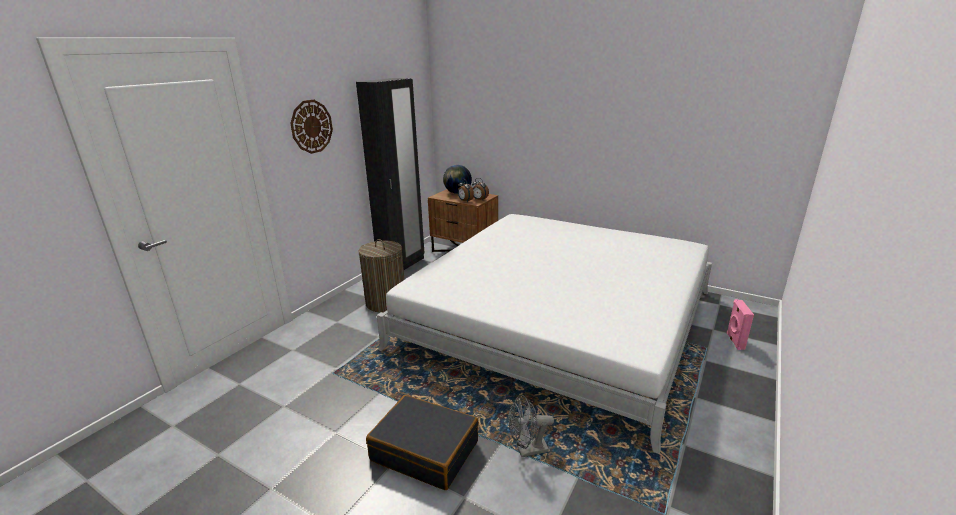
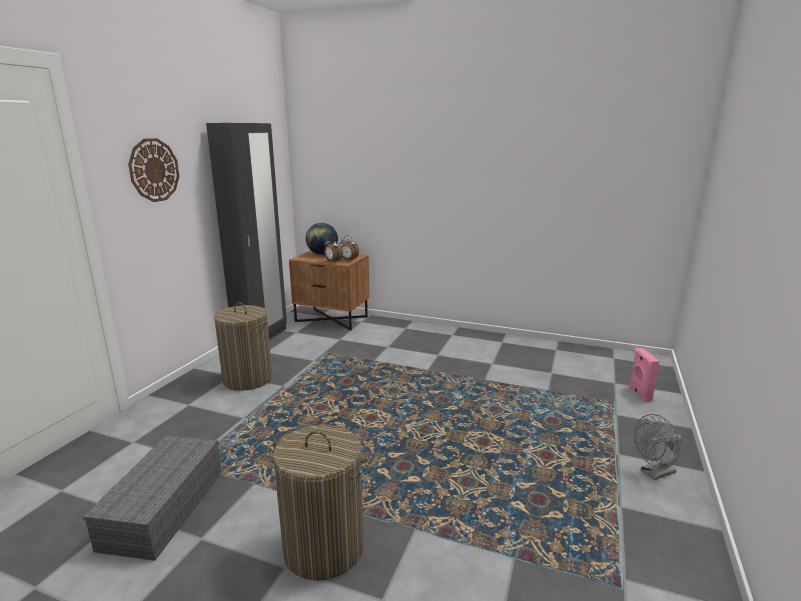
camera: 10 degrees left, 5 degrees down
(310, 404) = (164, 506): none -> grey storage box
(425, 450) = (323, 548): black suitcase -> laundry basket
(527, 450) = (448, 533): grey fan -> grey fan (654, 473)
(557, 319) = (450, 384): white bed -> none

